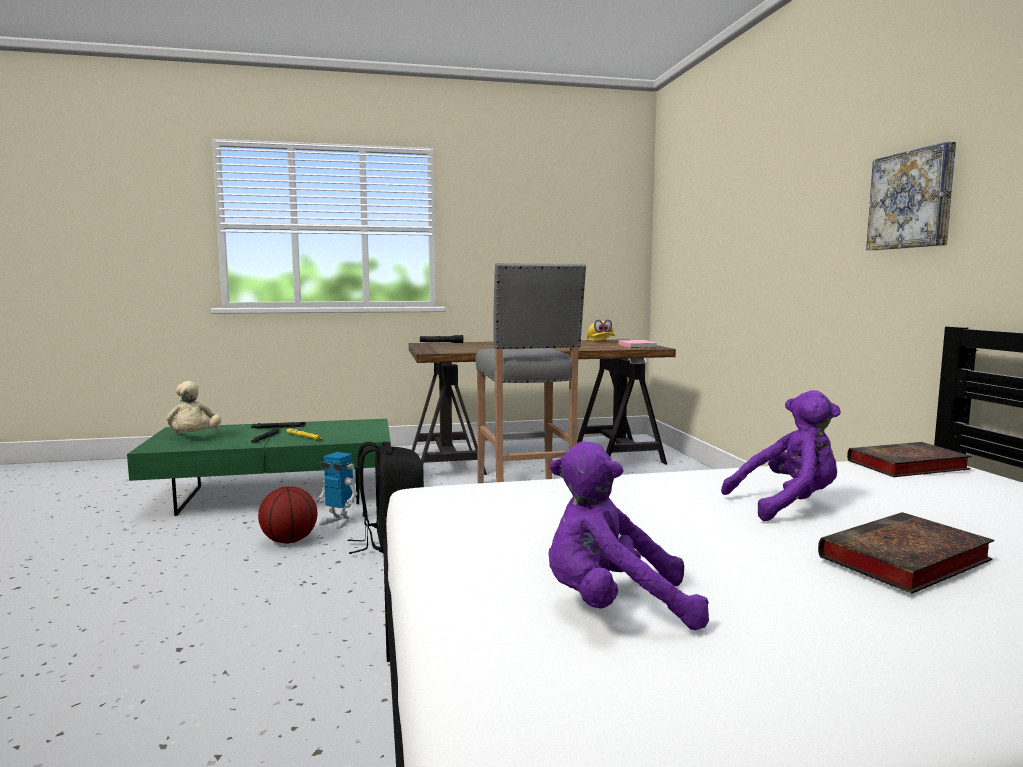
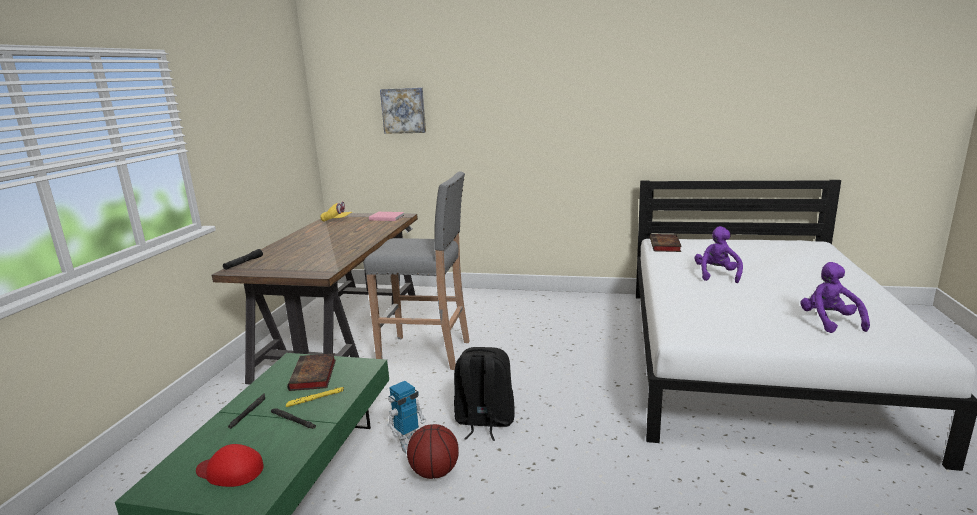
camera: 65 degrees left, 10 degrees up
(194, 438) = (230, 471): beige plush toy -> red cap
(614, 608) = (829, 322): purple plush toy -> purple plush toy turned 150 degrees clockwise
(903, 561) = (785, 275): book -> book (313, 376)
(912, 200) = (603, 119): picture -> picture (404, 110)

